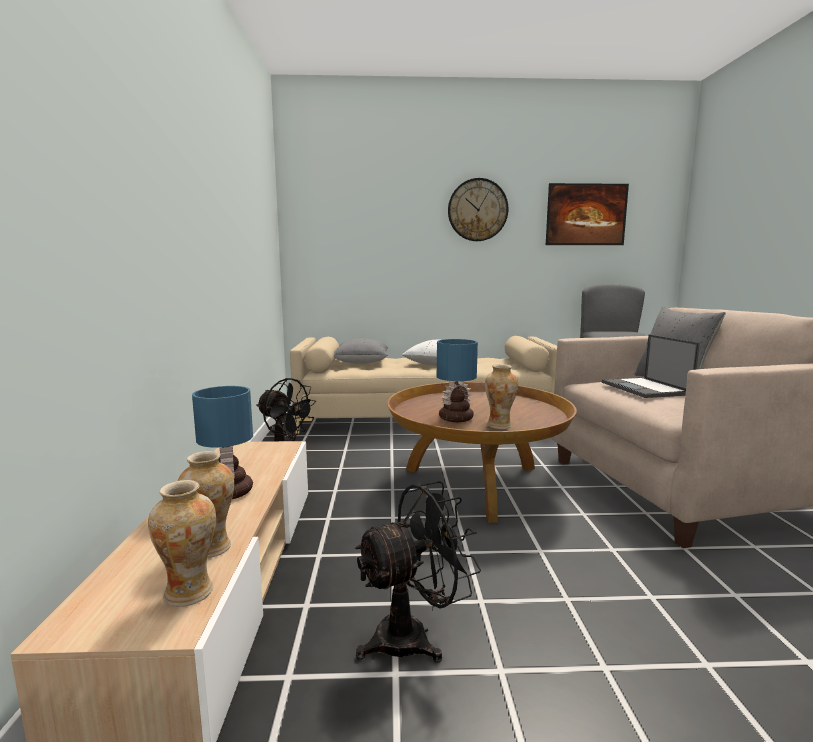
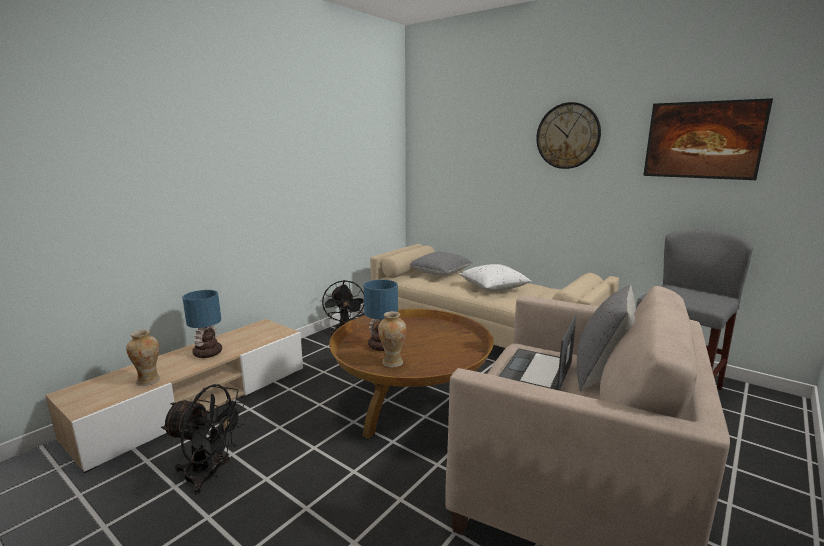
camera: 40 degrees right, 5 degrees up
(189, 593) = (108, 398): vase -> none

